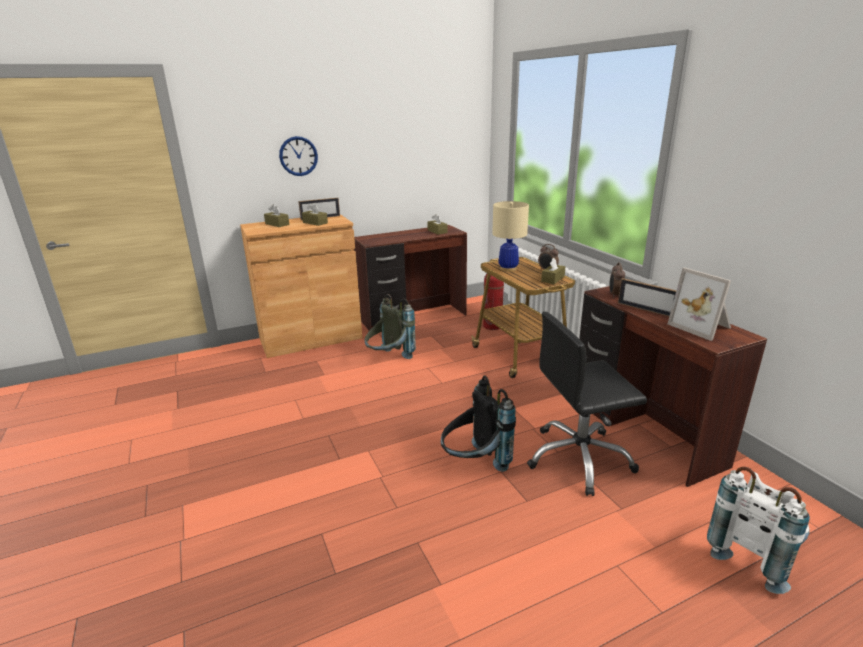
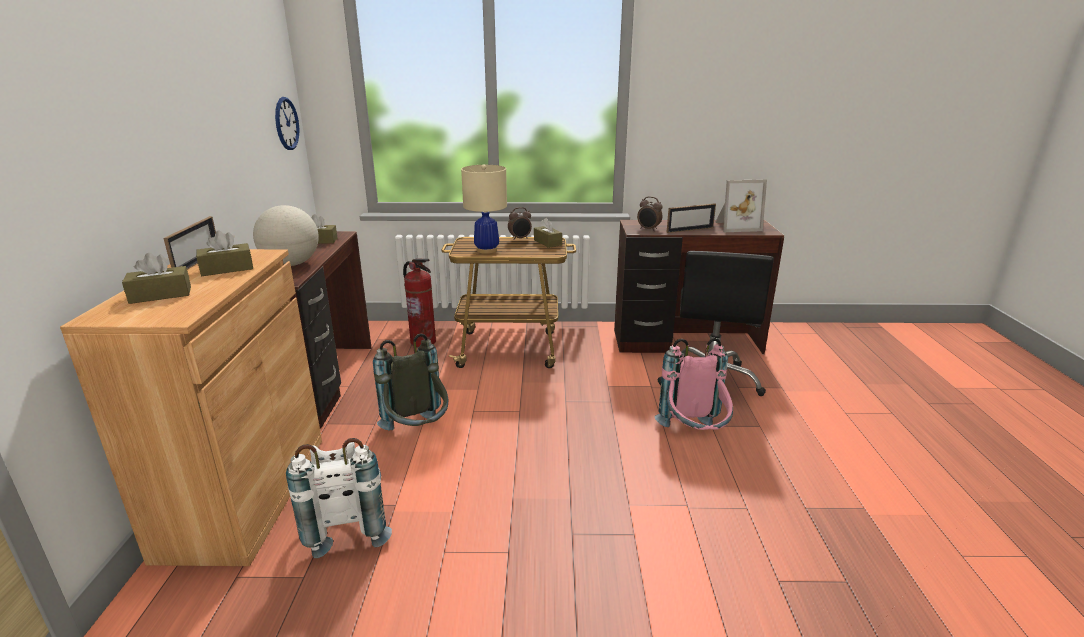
camera: 65 degrees left, 0 degrees up
(298, 156) = (118, 145): wall clock -> wall clock (286, 123)
(394, 237) = (291, 264): none -> globe
(474, 464) = (693, 437): black backpack -> pink backpack
(752, 555) = (839, 362): white backpack -> white backpack (347, 526)

